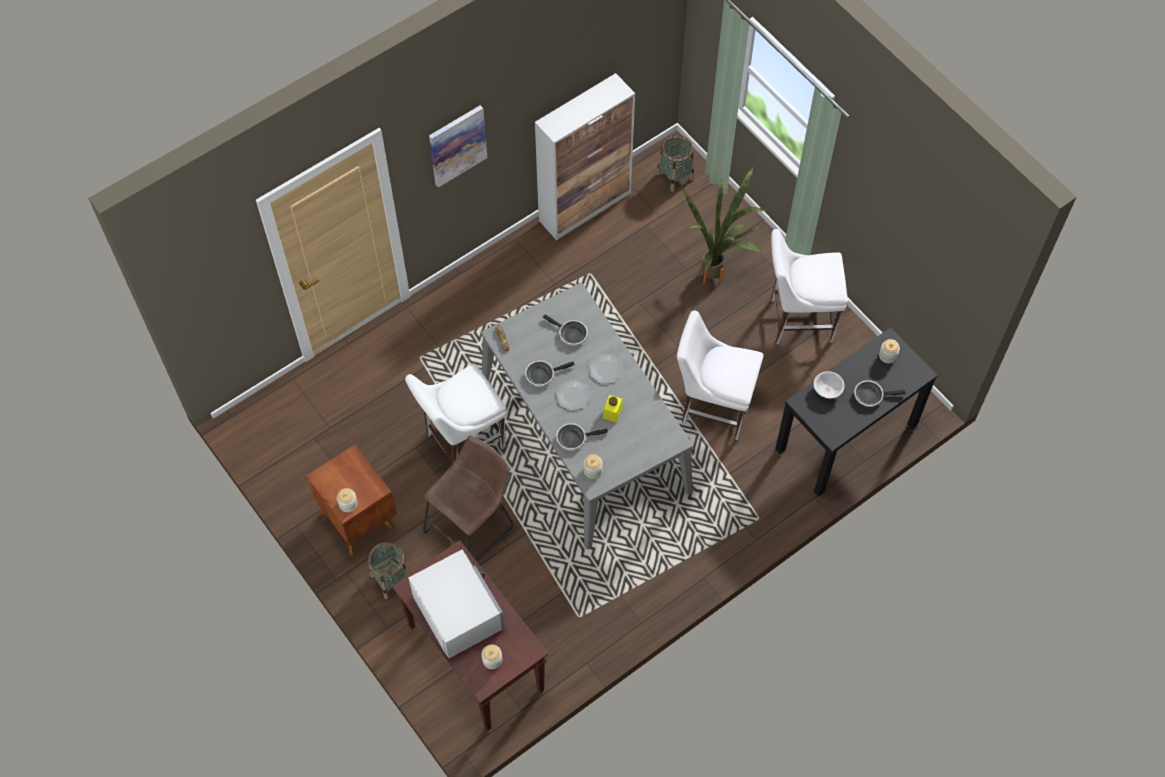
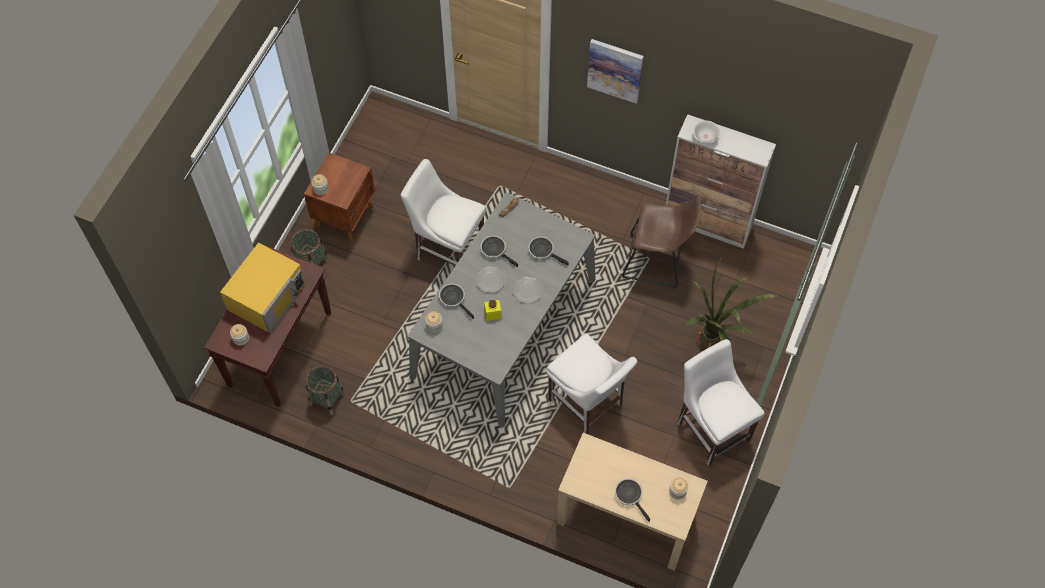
camera: 60 degrees right, 0 degrees up
(457, 611) = (267, 296): white microwave -> yellow microwave
(472, 526) = (383, 292): brown stool -> brown stool (657, 262)
(570, 334) = (543, 251): frying pan -> frying pan turned 120 degrees clockwise
(674, 176) = (783, 271): basket -> basket (327, 399)
(712, 407) = (587, 405): white chair -> white chair turned 150 degrees clockwise
(827, 390) = (613, 459): white bowl -> white bowl (705, 137)
(846, 437) = (625, 519): black console table -> beige console table

